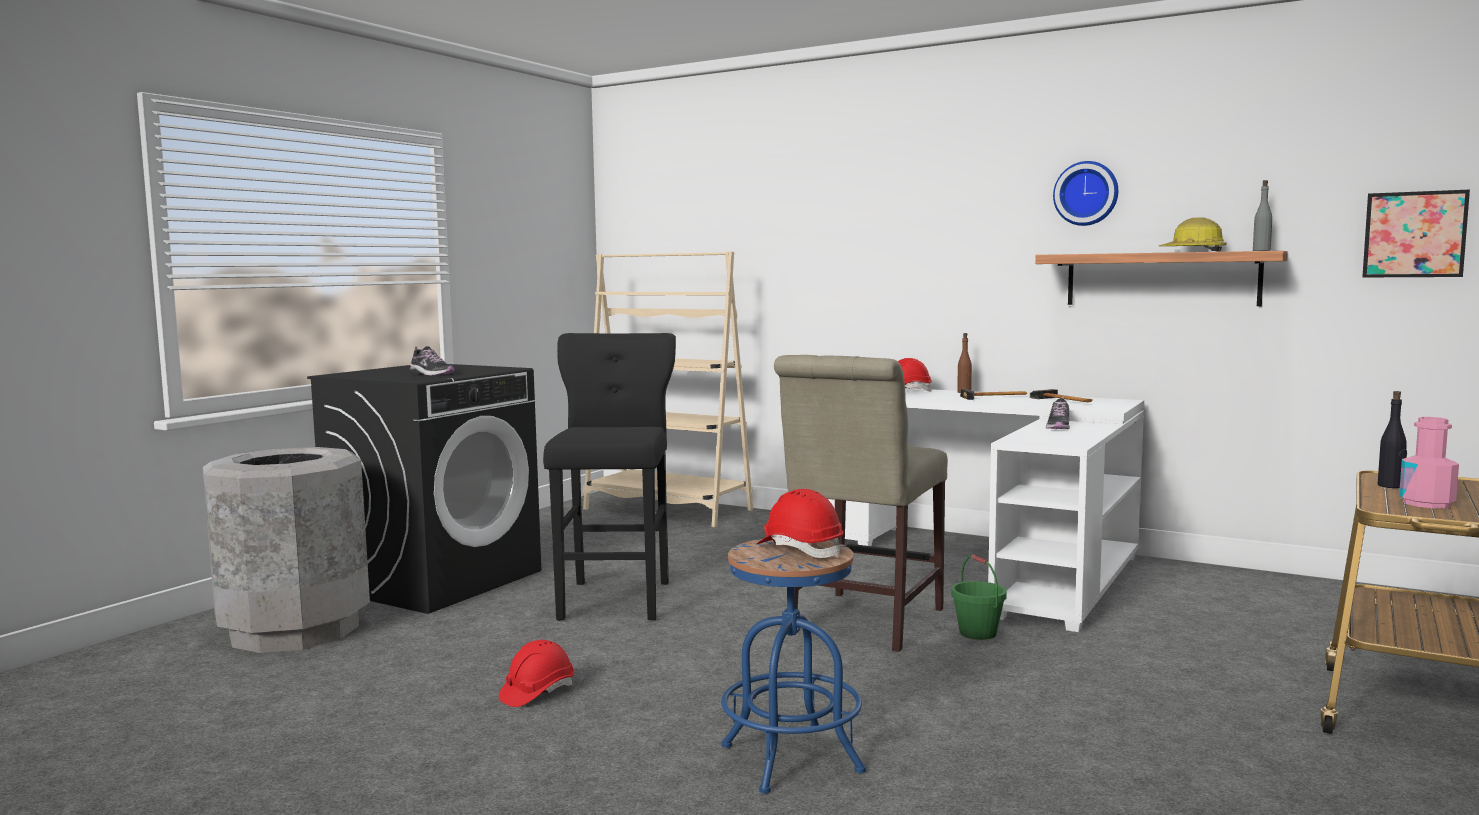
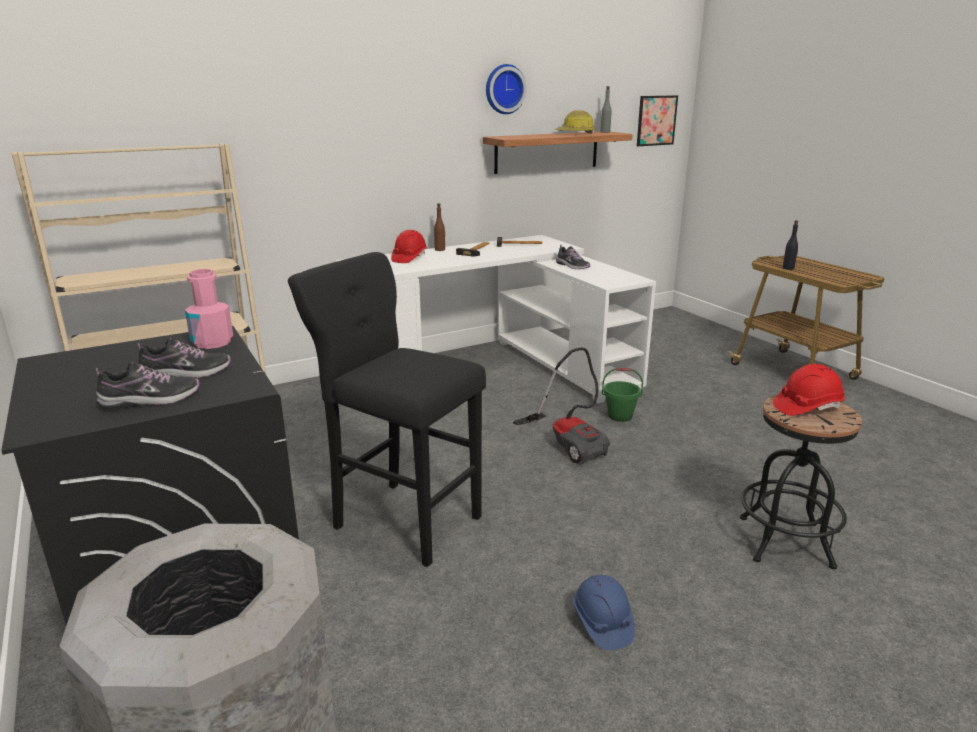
camera: 60 degrees left, 15 degrees up
(385, 376) = (151, 400): none -> shoe
(537, 693) = (602, 623): red hard hat -> blue hard hat
(791, 759) = (785, 542): blue stool -> black stool
(861, 623) = (569, 442): beige chair -> vacuum cleaner
(1426, 503) = (830, 275): pink bottle -> pink bottle (212, 342)

